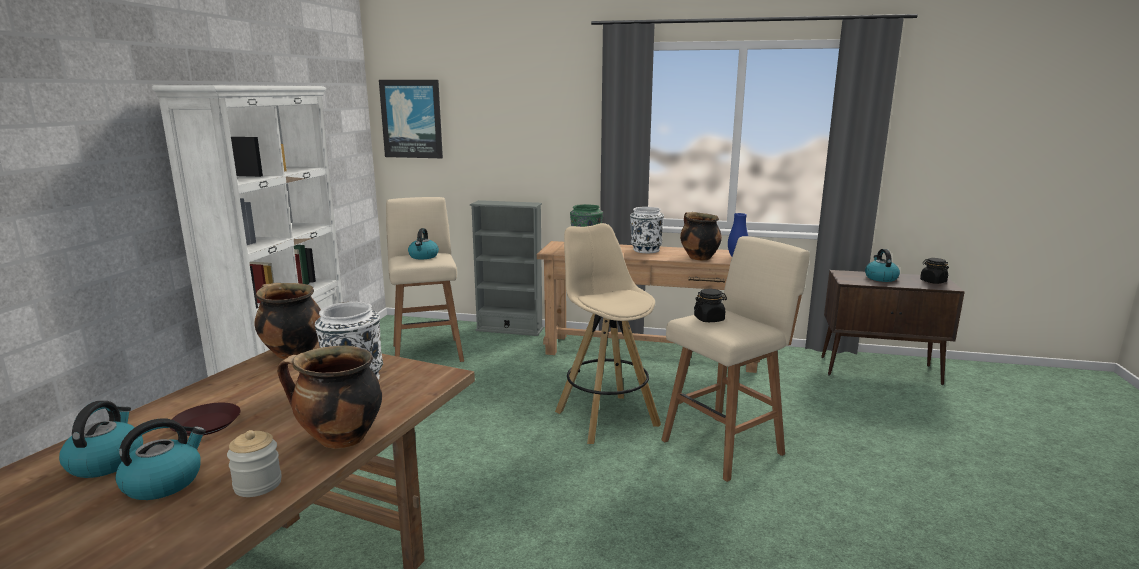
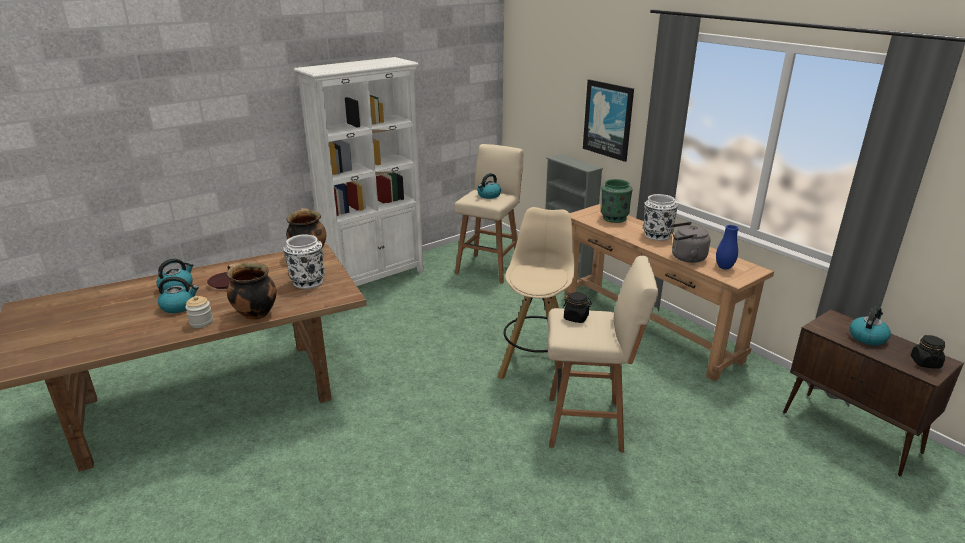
camera: 40 degrees right, 10 degrees up
(412, 119) = (527, 75): picture -> picture (608, 119)
(698, 258) = (686, 257): cooking pot -> grey kettle

